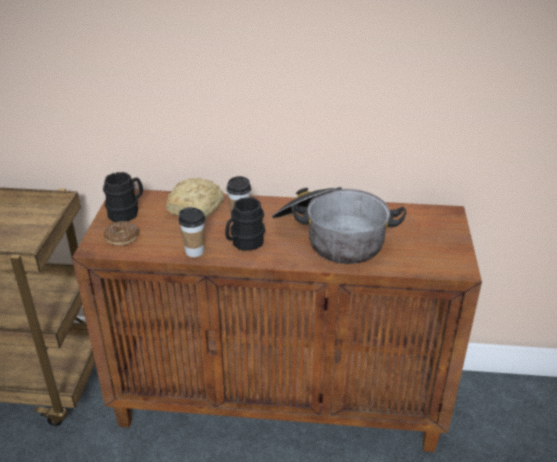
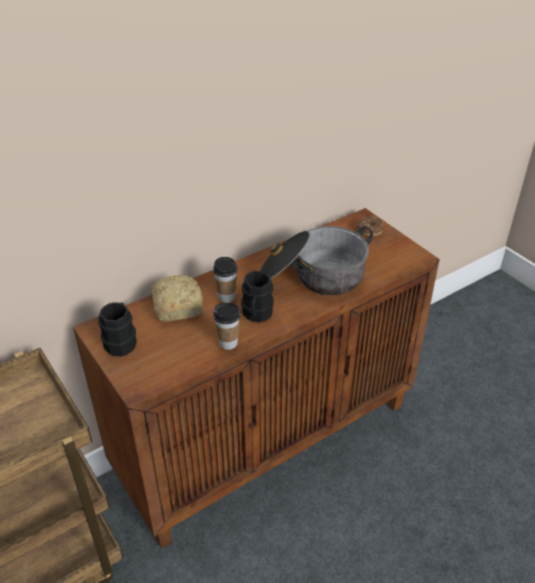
camera: 40 degrees left, 5 degrees up
(122, 238) = (150, 366): donut -> donut (369, 230)

